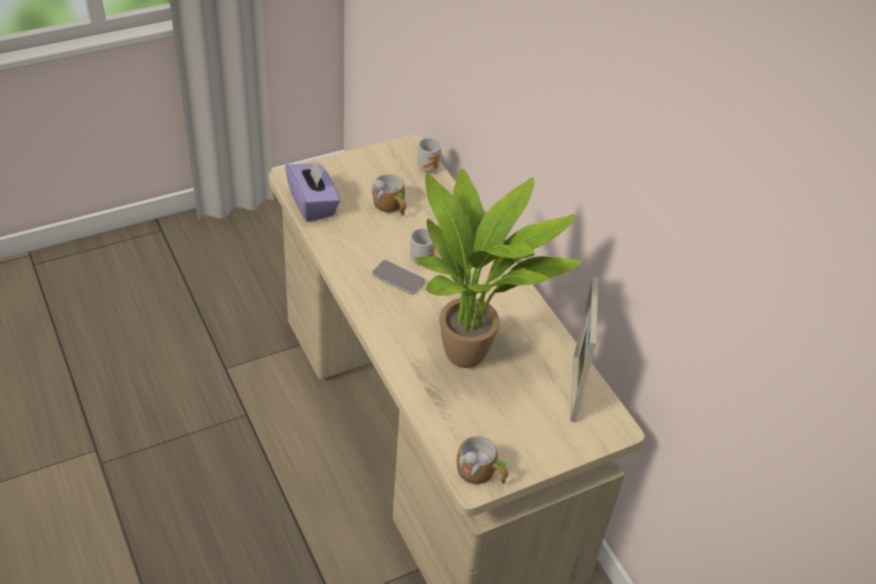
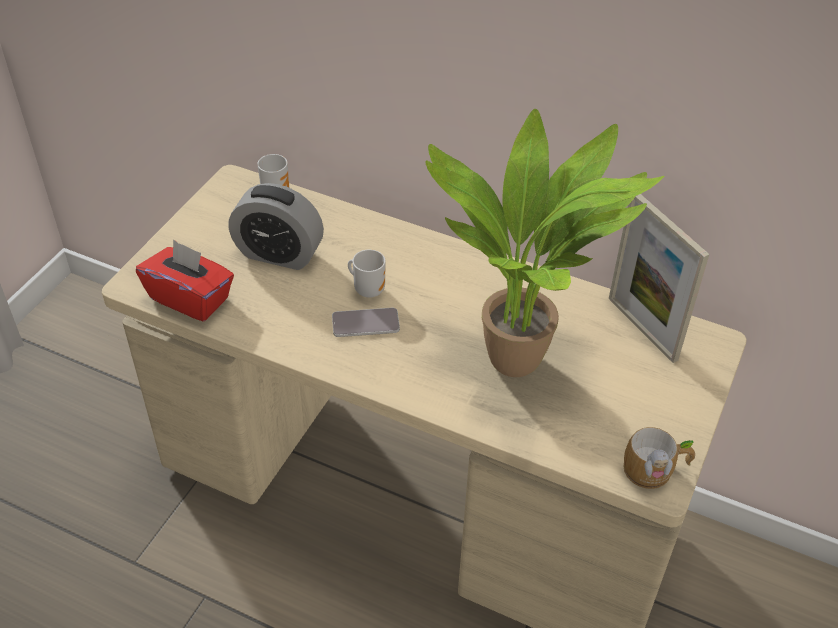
camera: 35 degrees left, 0 degrees up
(313, 204) = (190, 298): purple tissue box -> red tissue box
(391, 206) = (279, 254): mug -> alarm clock

